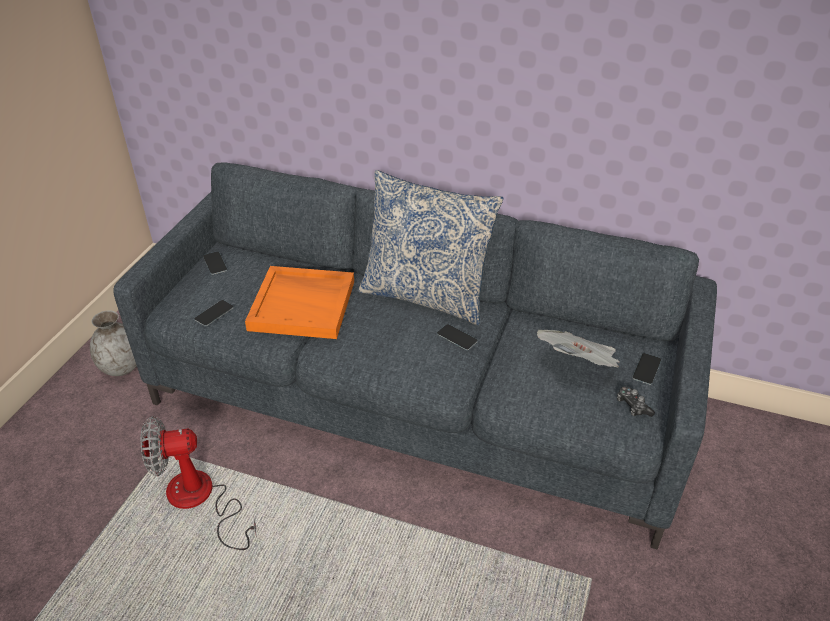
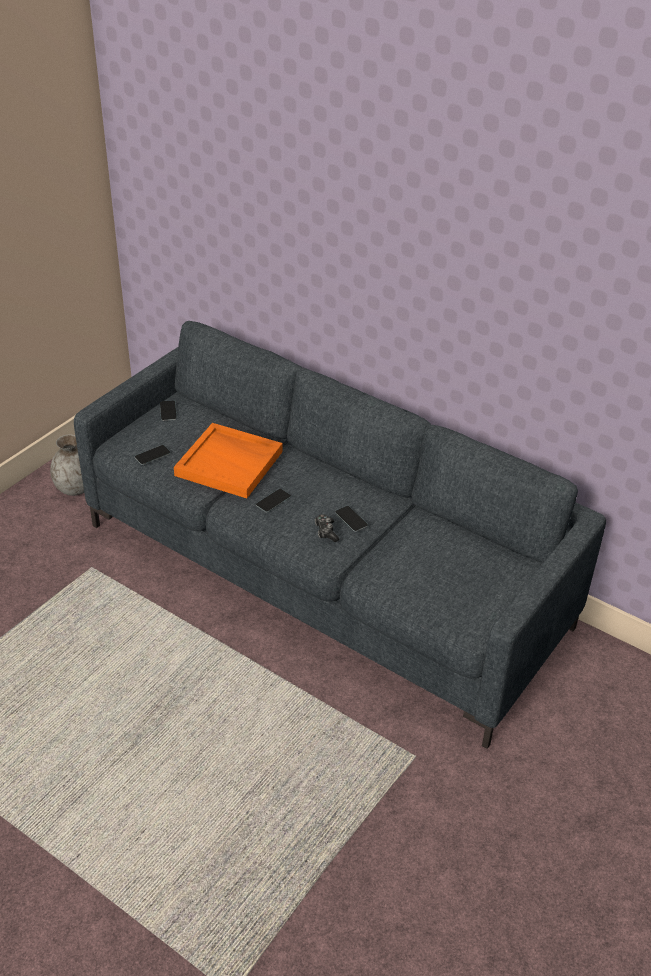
camera: 15 degrees right, 0 degrees up
(200, 500) = (108, 614): fan -> none
(426, 295) = (341, 476): pillow -> none
(579, 364) = (448, 564): newspaper -> none
(632, 406) = (477, 609): game controller -> game controller (326, 532)
(646, 369) = (507, 582): phone -> phone (273, 501)

